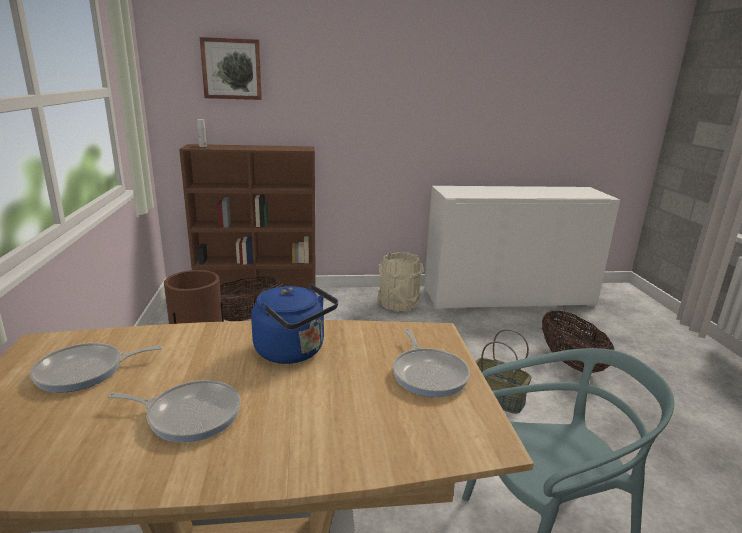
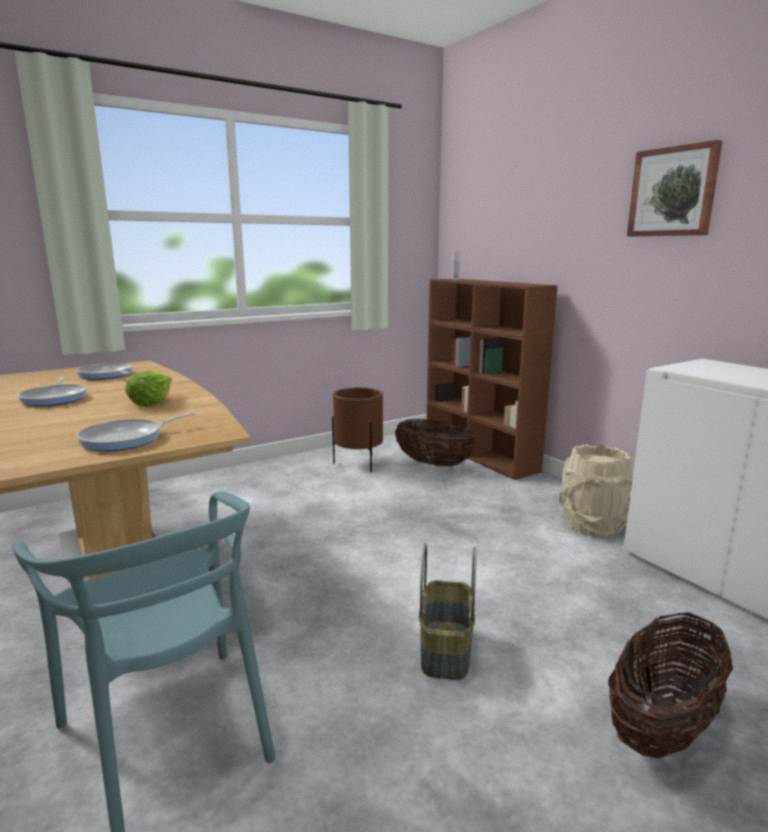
camera: 65 degrees right, 5 degrees down
(232, 69) = (497, 197): picture -> picture (673, 192)
(293, 352) = (151, 402): blue kettle -> lettuce

